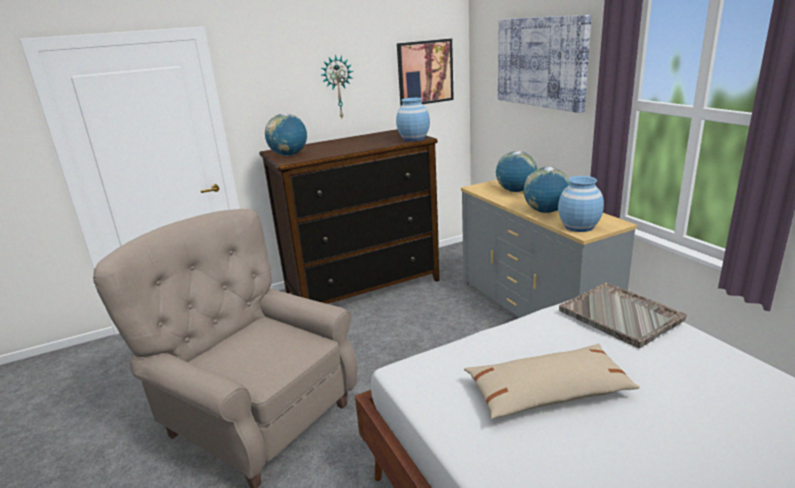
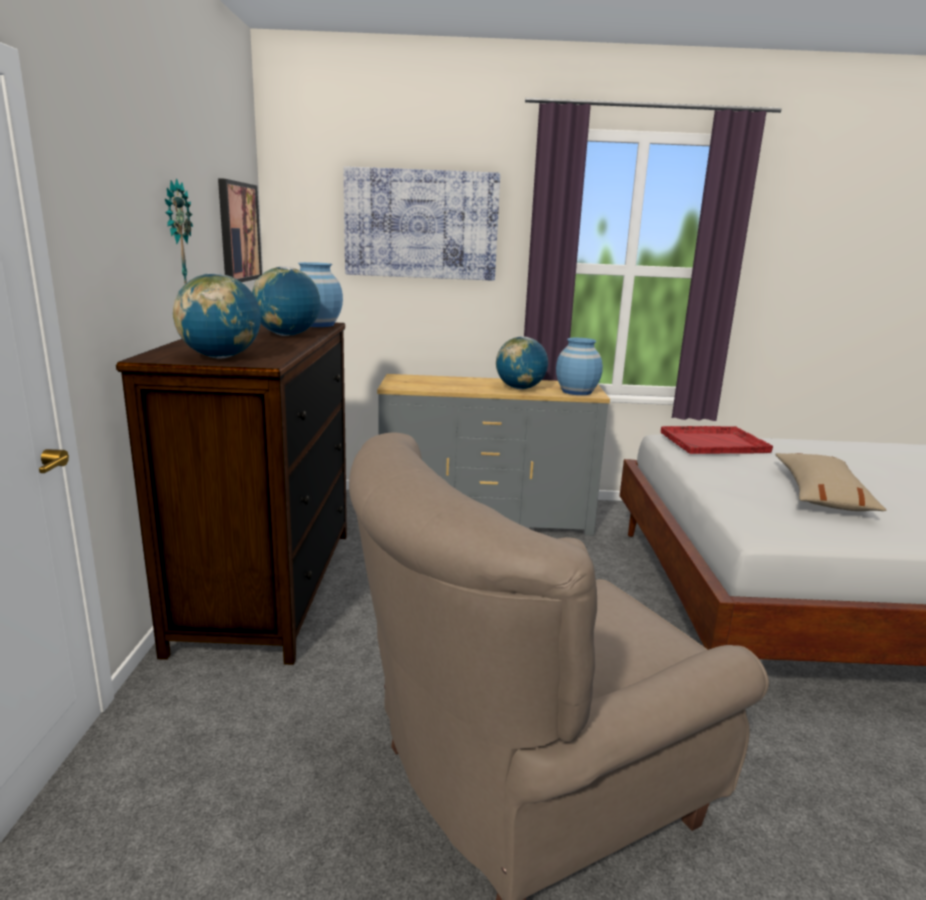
camera: 65 degrees left, 5 degrees down
(515, 191) = (440, 381): globe -> globe (287, 335)
(621, 316) = (714, 442): grey tray -> red tray

